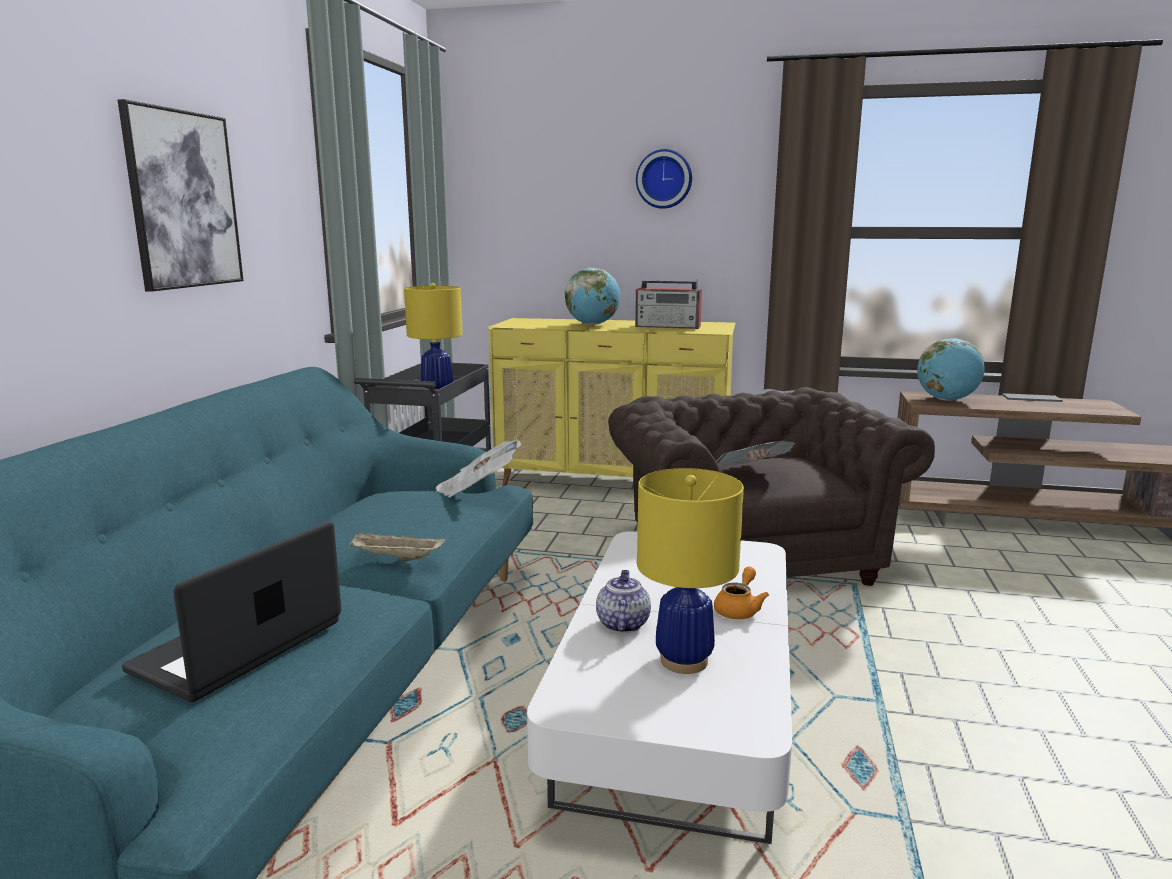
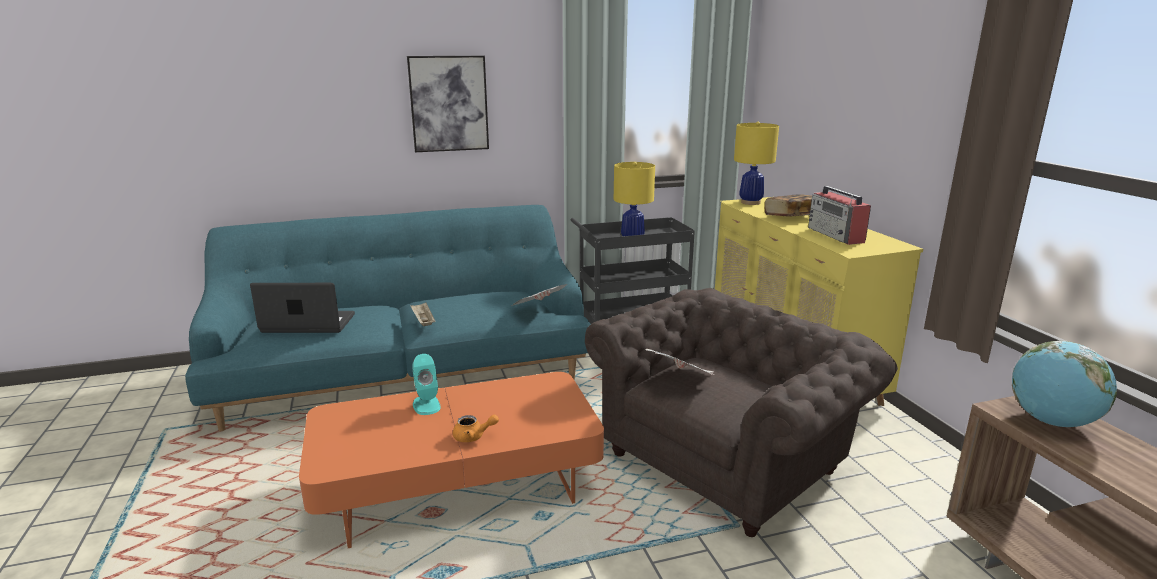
camera: 60 degrees right, 5 degrees up
(592, 324) = (791, 217): globe -> book
(622, 623) = (426, 405): teapot -> turquoise speaker
(664, 179) = (892, 85): wall clock -> none
(677, 717) = (457, 486): white coffee table -> orange coffee table
(683, 661) = (391, 433): yellow table lamp -> yellow table lamp (750, 202)

